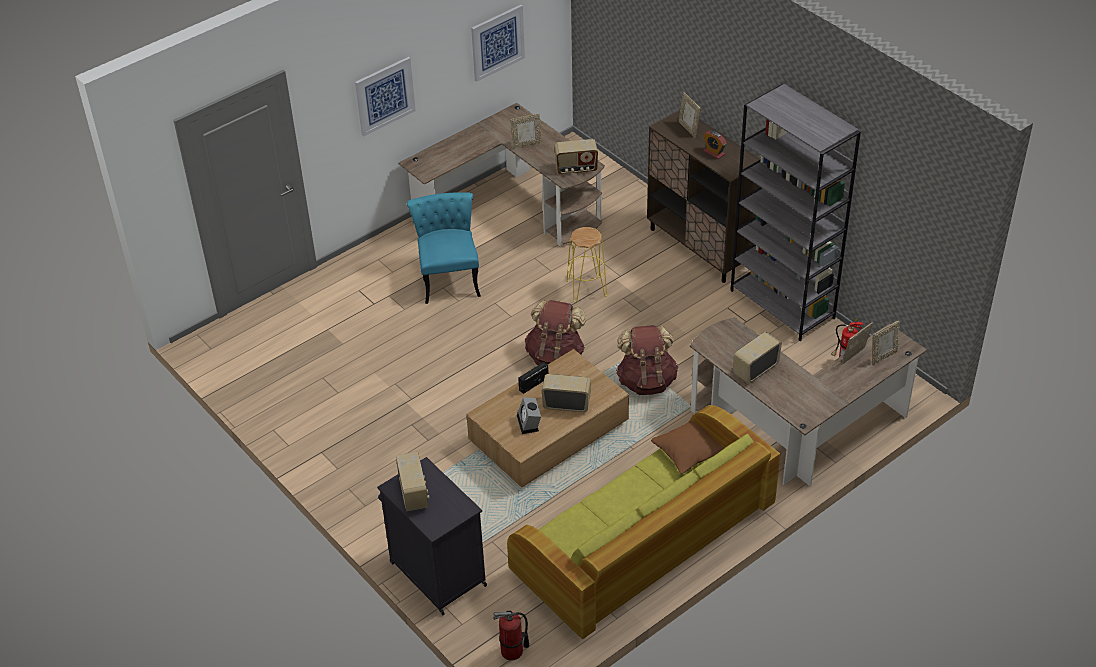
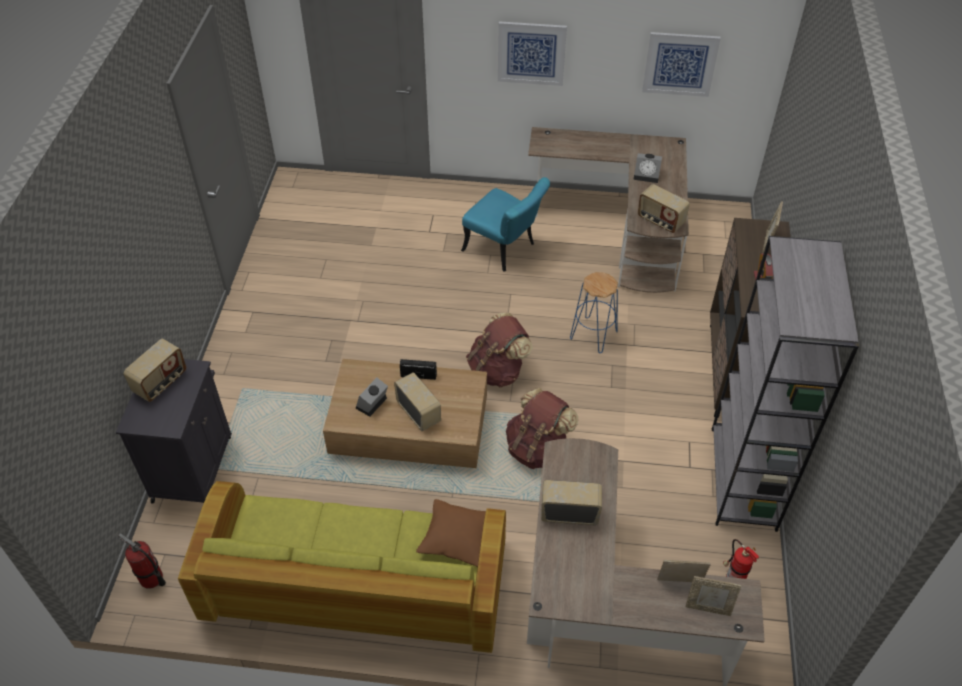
camera: 45 degrees right, 5 degrees up
(448, 277) = (505, 250): turquoise chair -> turquoise chair turned 90 degrees clockwise
(526, 144) = (647, 175): picture frame -> alarm clock
(586, 288) = (593, 335): yellow stool -> blue stool

